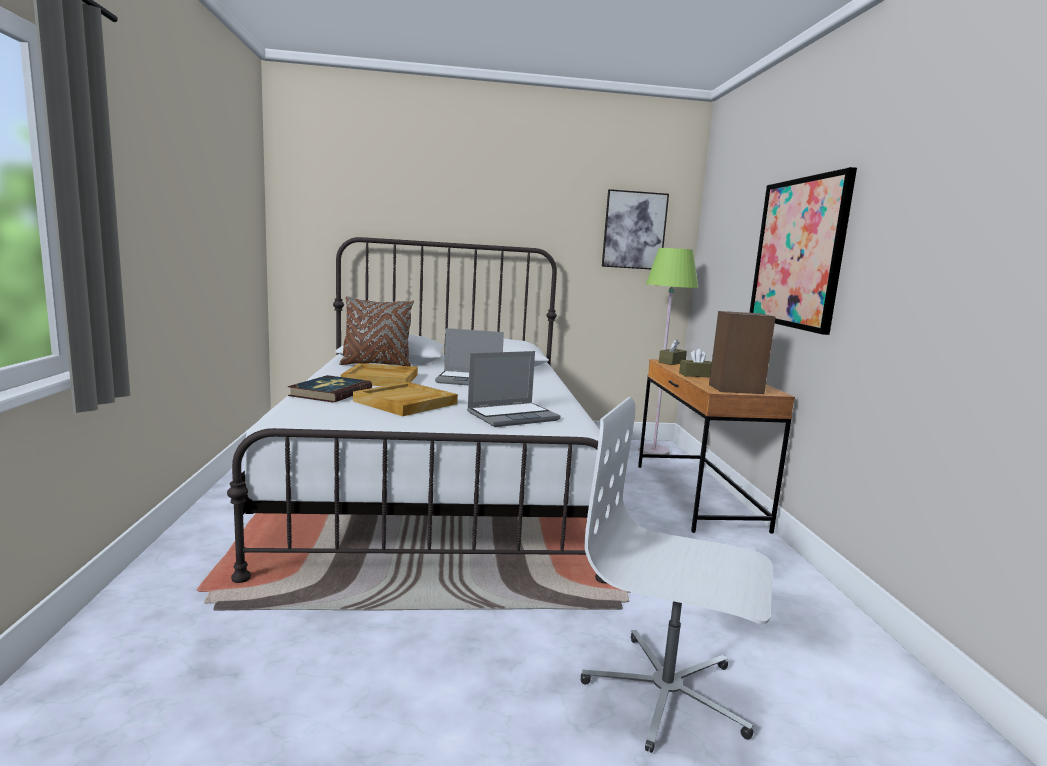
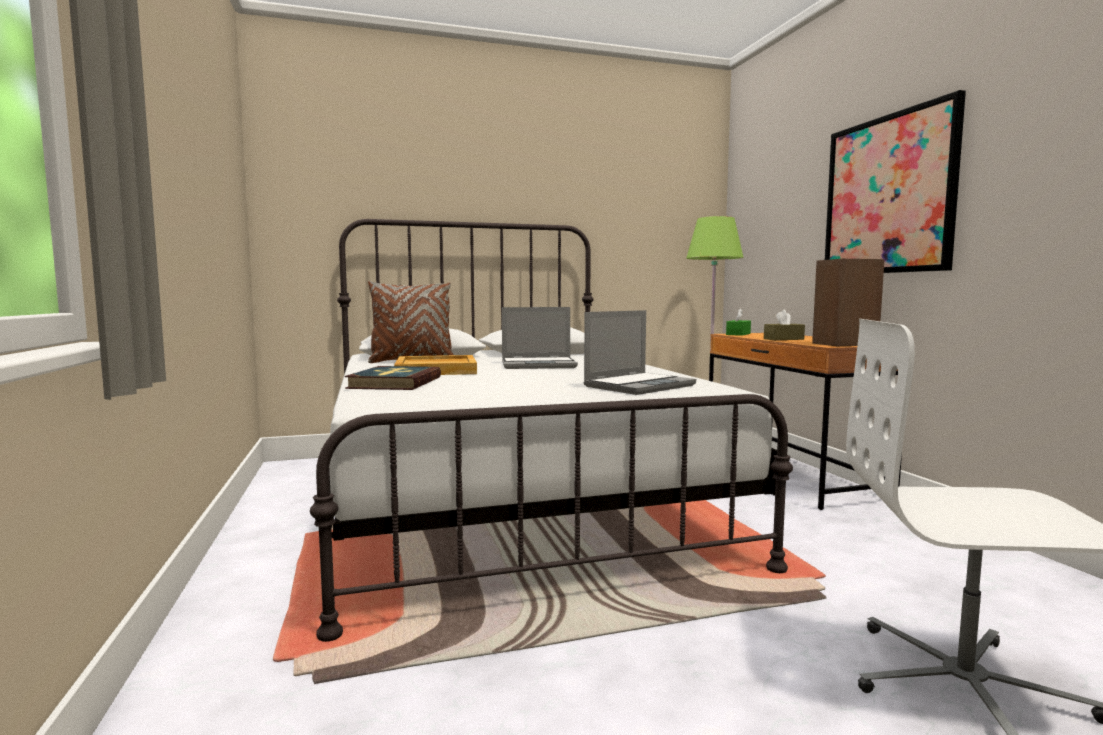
camera: 10 degrees left, 5 degrees down
(405, 403) = (499, 384): beige tray -> none
(634, 230) = (664, 204): picture -> none
(672, 362) = (738, 334): brown tissue box -> green tissue box

